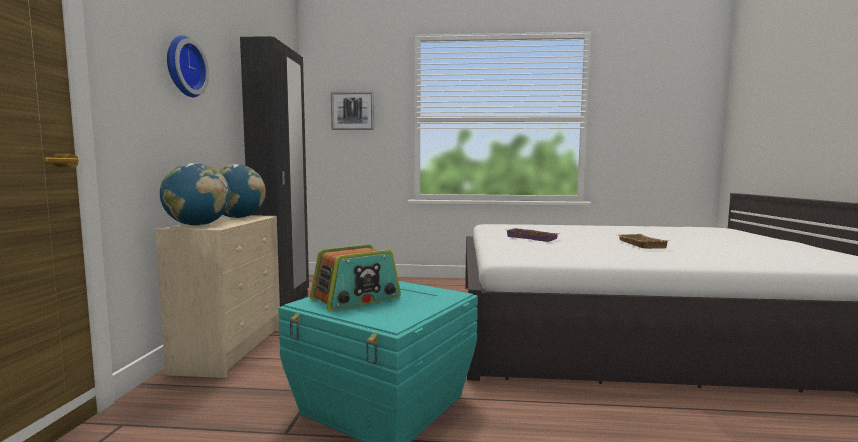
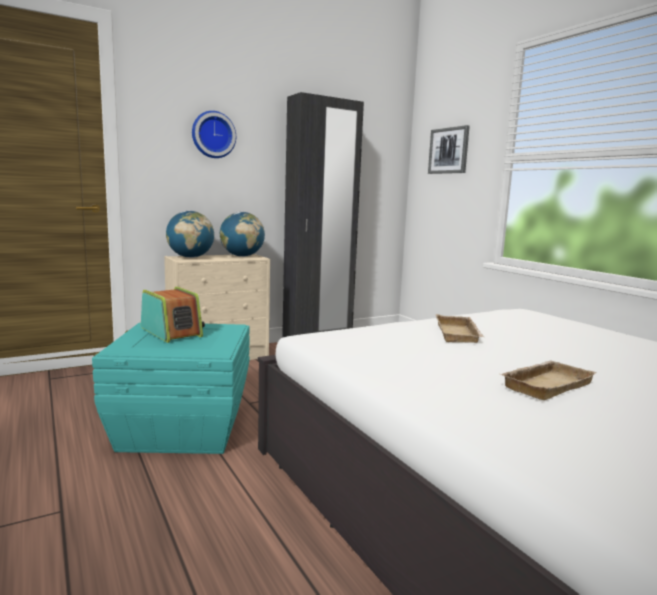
camera: 55 degrees right, 5 degrees up
(356, 298) = (172, 332): radio -> radio turned 150 degrees counterclockwise
(533, 238) = (459, 334): purple tray -> beige tray

